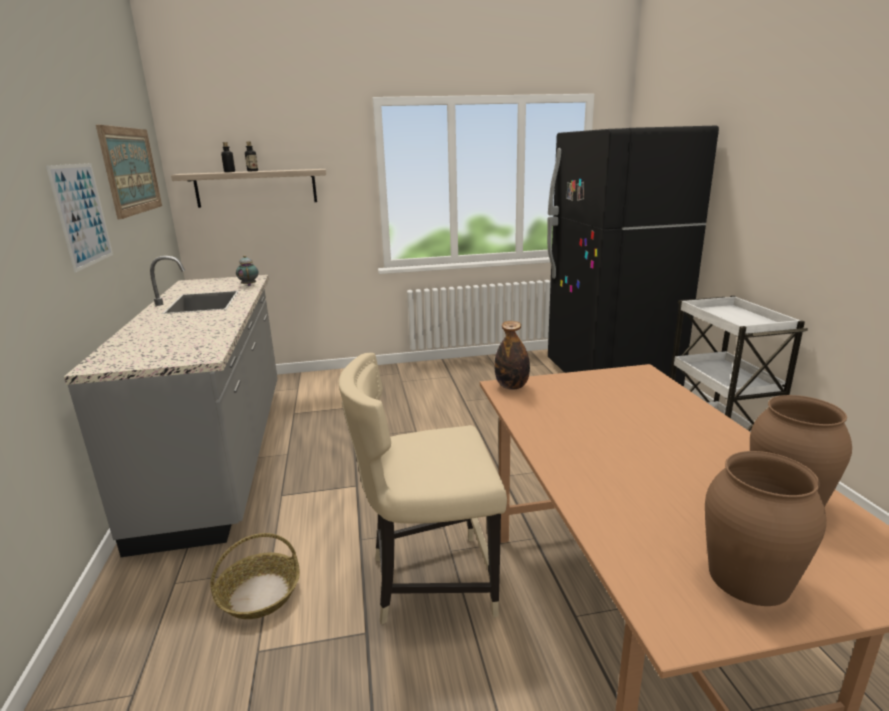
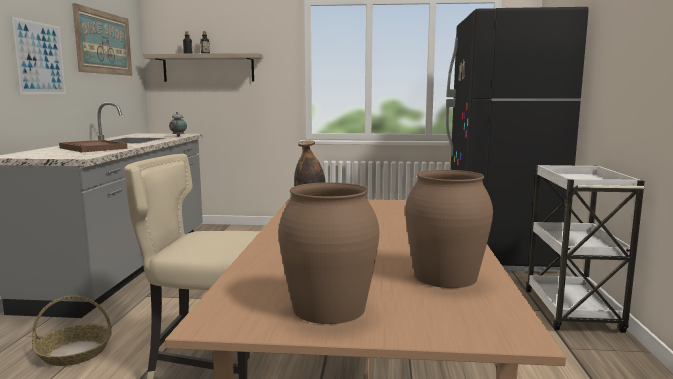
camera: 15 degrees right, 10 degrees down
(185, 330) = (93, 148): none -> brown tray

